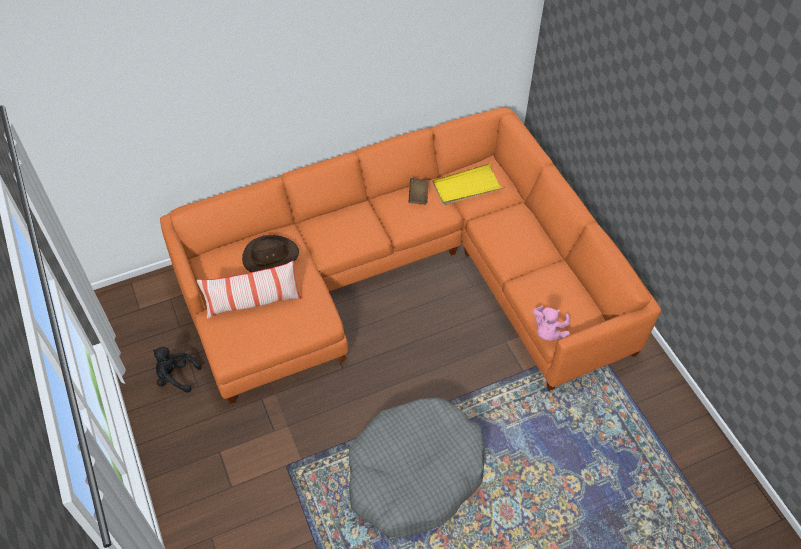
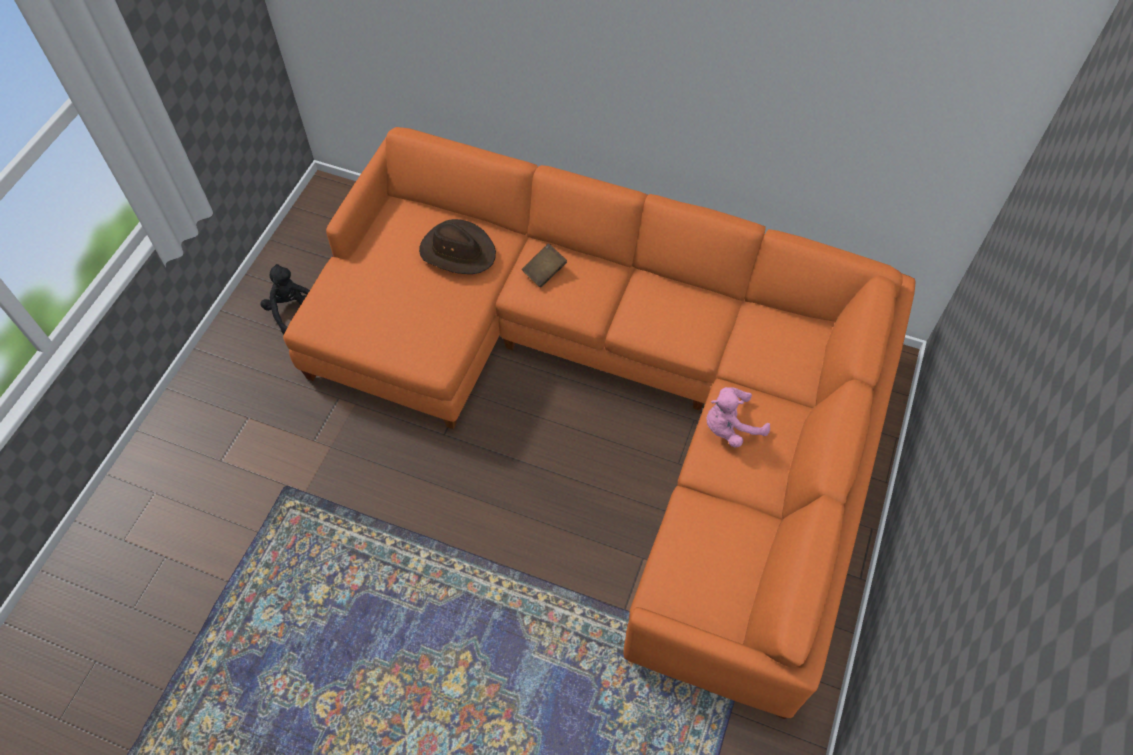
camera: 45 degrees right, 5 degrees up
(253, 302) = (390, 286): pillow -> none
(414, 474) = (387, 610): grey dog bed -> none
(418, 196) = (688, 304): brown book -> brown book (544, 272)
(467, 187) = (759, 336): yellow tray -> none
(548, 332) = (655, 588): pink plush toy -> pink plush toy (730, 427)

